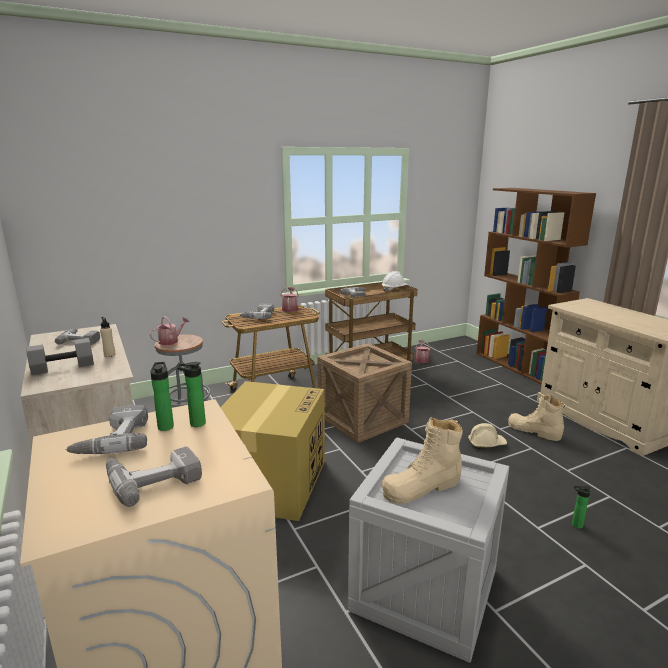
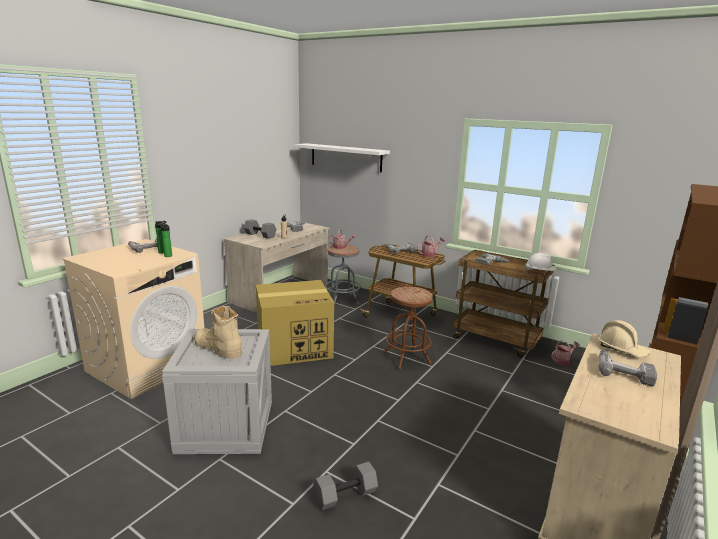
camera: 60 degrees right, 0 degrees up
(110, 213) = (345, 157): none -> white shelf
(152, 477) = (117, 259): power drill -> power drill (623, 371)
(362, 419) = (407, 358): crate -> brown stool
(486, 443) = (435, 425): beige hard hat -> beige hard hat (621, 349)
(534, 431) = (495, 453): beige boot -> none
(575, 525) = (345, 494): bottle -> grey dumbbell

